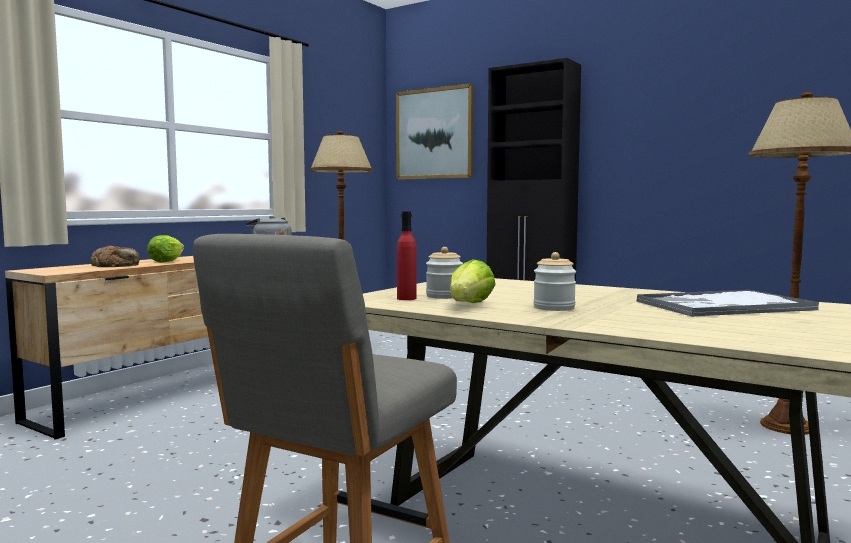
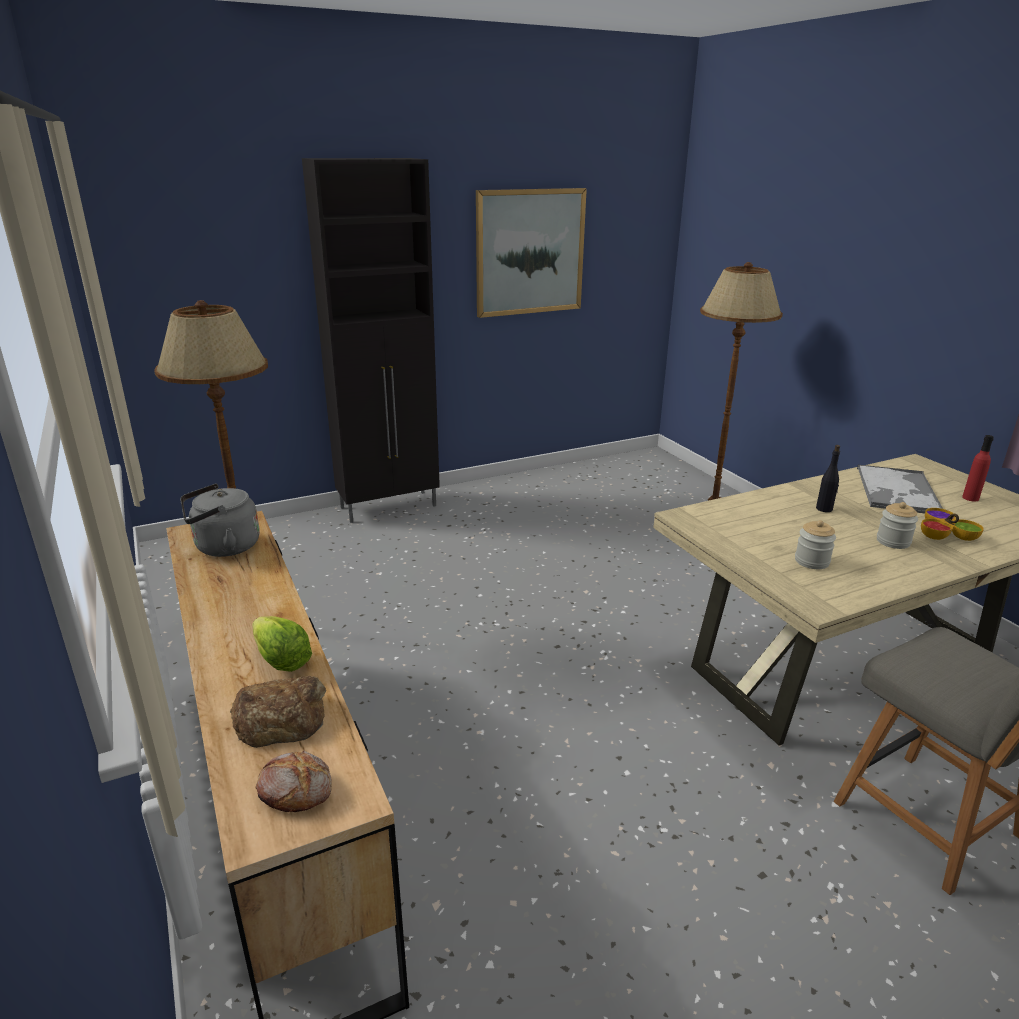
camera: 60 degrees left, 20 degrees up
(61, 269) = (296, 789): none -> bread
(406, 298) = (820, 580): red bottle -> red bottle (970, 498)
(434, 133) = (180, 246): picture -> picture (530, 252)
(469, 305) = (872, 567): lettuce -> none
(585, 294) = (824, 509): none -> black bottle
(631, 318) = (944, 533): none -> bowl

